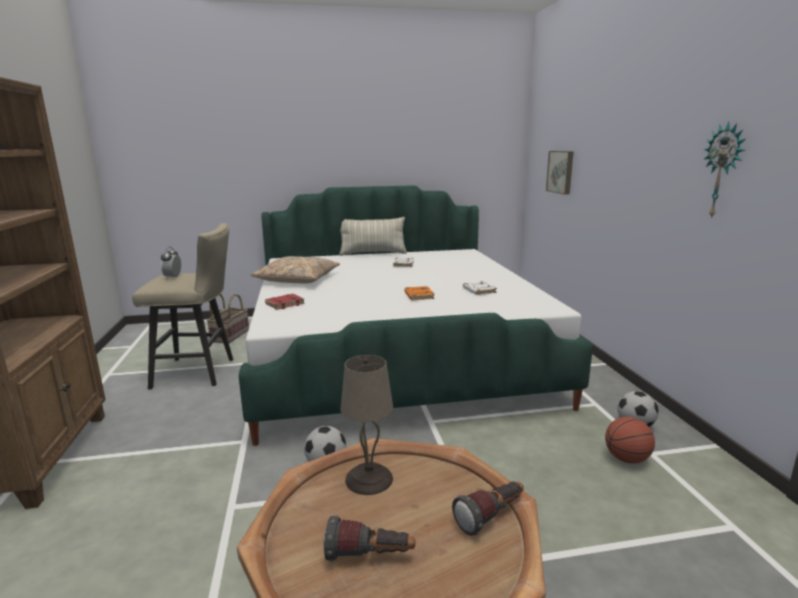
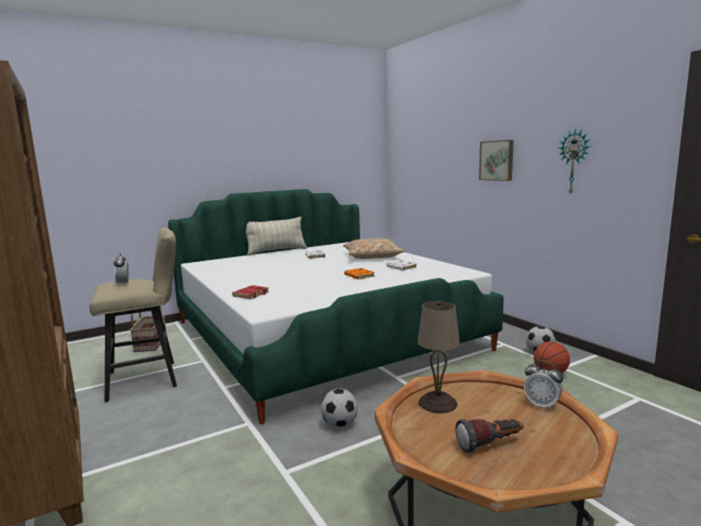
camera: 20 degrees left, 5 degrees down
(297, 279) = (235, 276): beige pillow -> beige pillow (372, 256)
(491, 517) = (542, 405): flashlight -> alarm clock
(561, 172) = (427, 172): picture -> picture (497, 160)

